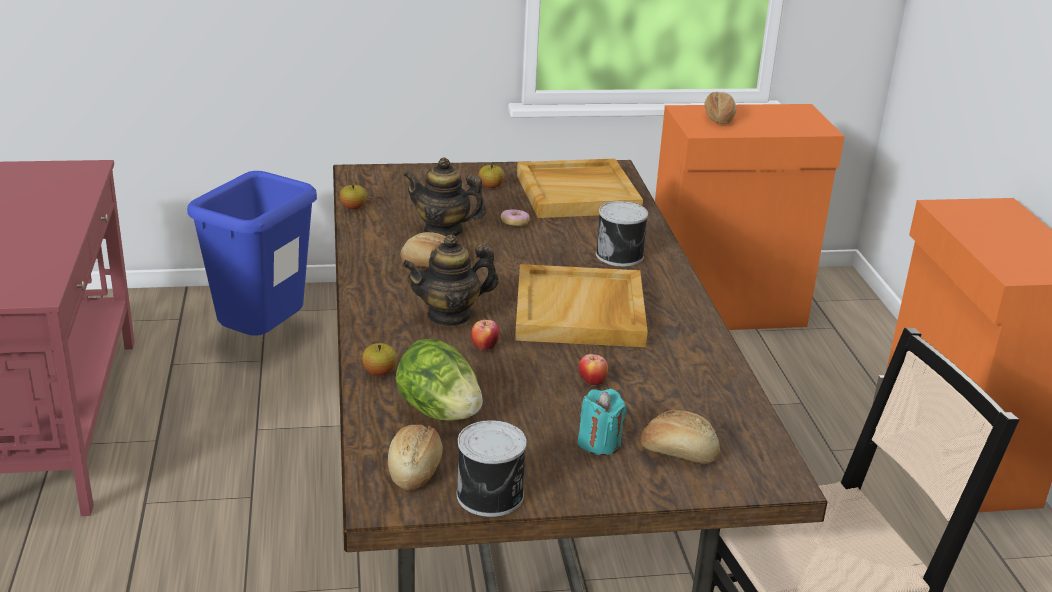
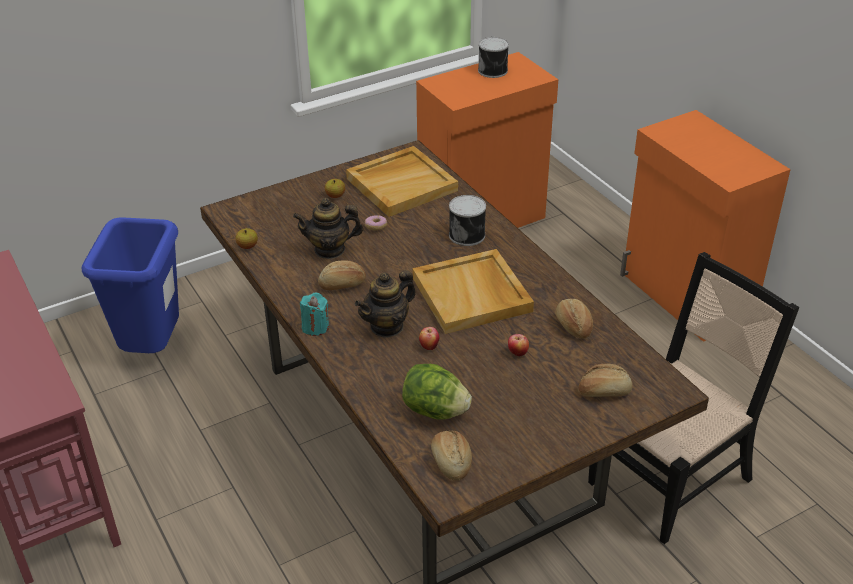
camera: 20 degrees left, 10 degrees up
(379, 372) = (373, 391): apple -> none
(492, 495) = (512, 465): can -> can (493, 70)
(599, 443) = (552, 401): turquoise candle -> turquoise candle (315, 327)
(718, 118) = (463, 85): bread -> bread (572, 326)

